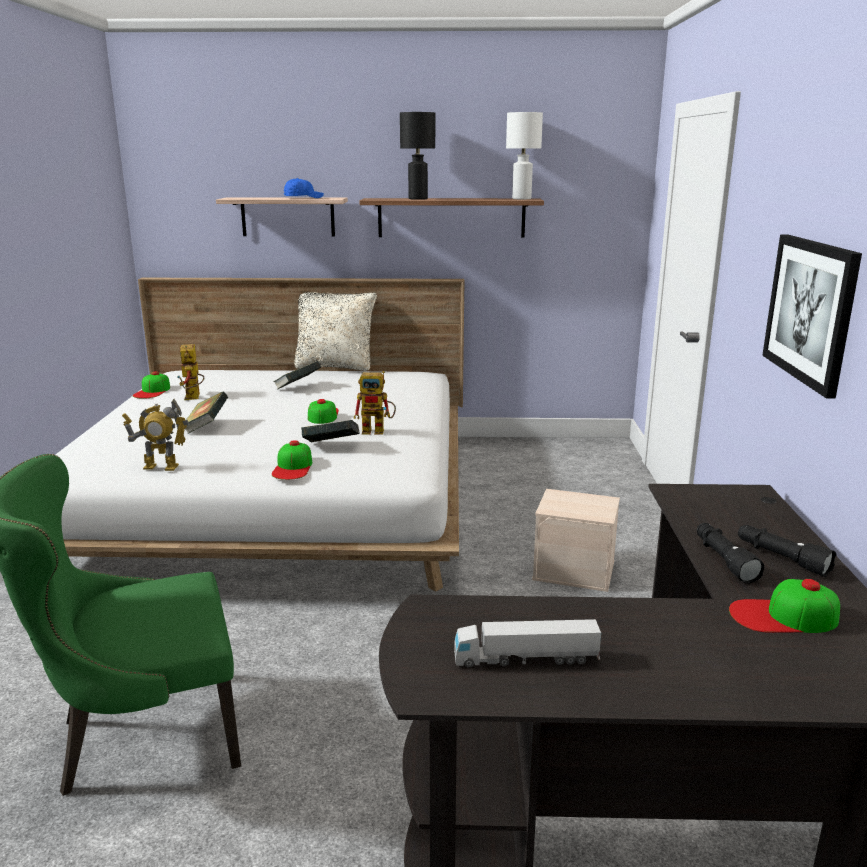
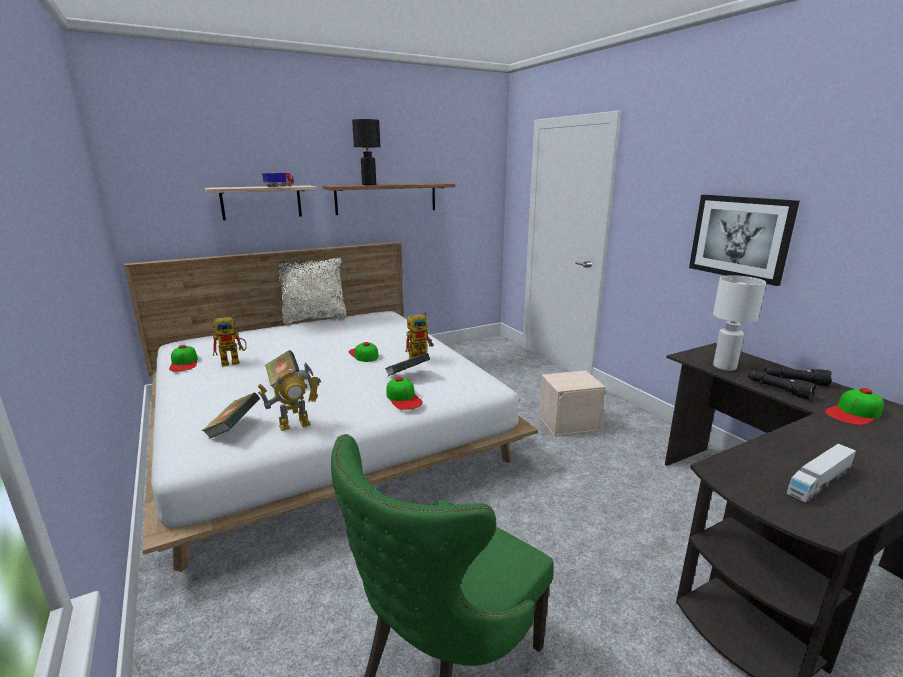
camera: 30 degrees left, 0 degrees up
(194, 398) = (234, 361): toy robot -> toy robot turned 75 degrees counterclockwise
(298, 388) = (311, 338): book -> book (234, 429)
(303, 198) = (279, 186): blue cap -> toy truck
(521, 199) = (436, 183): white table lamp -> white table lamp (724, 366)

